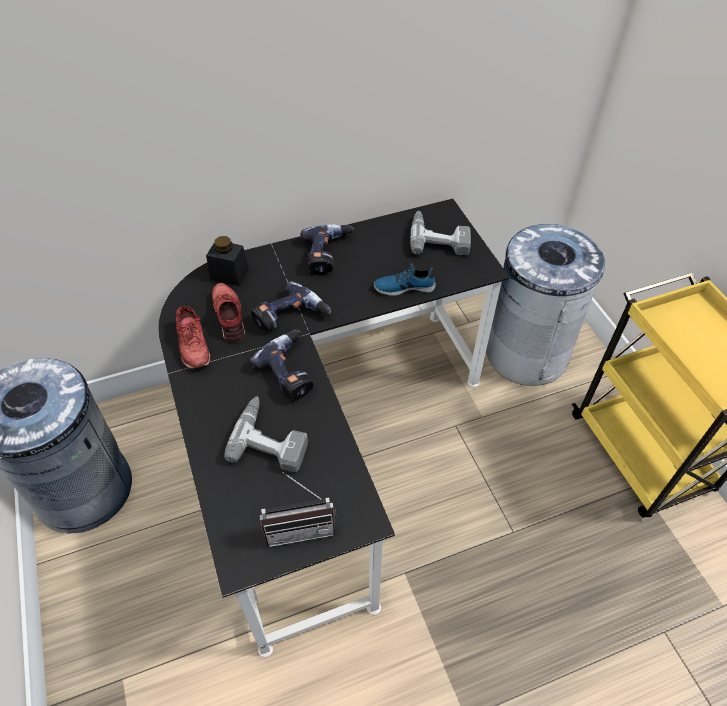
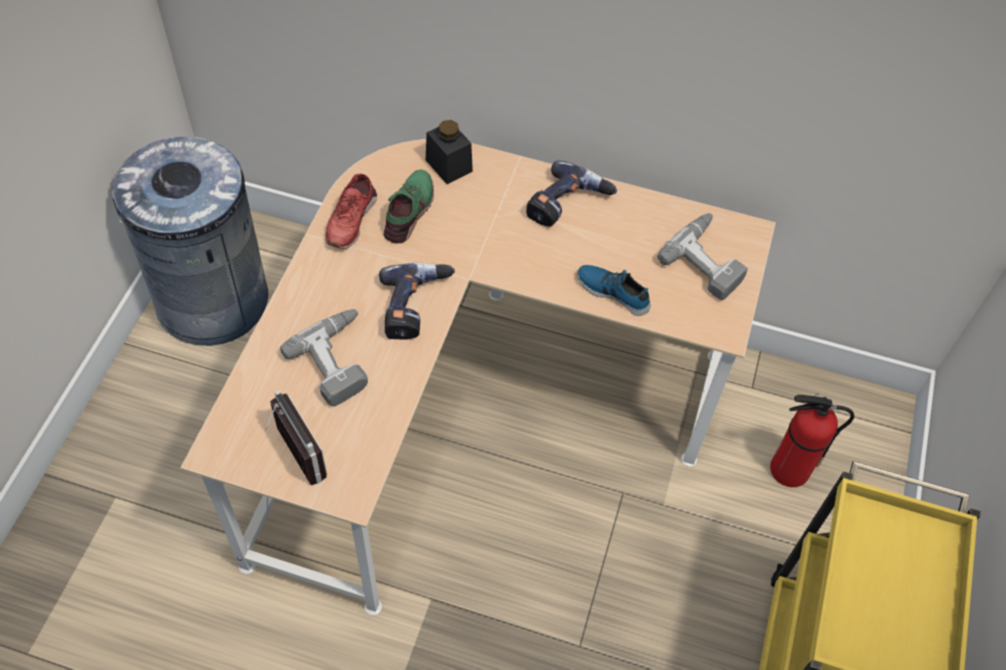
camera: 35 degrees right, 5 degrees up
(230, 316) = (410, 212): red shoe -> green shoe
(291, 318) = (465, 251): power drill -> none
(300, 526) = (292, 457): radio -> radio turned 150 degrees counterclockwise
(322, 439) = (468, 407): black desk -> beige desk
(526, 353) = (788, 470): grey trash can -> fire extinguisher

